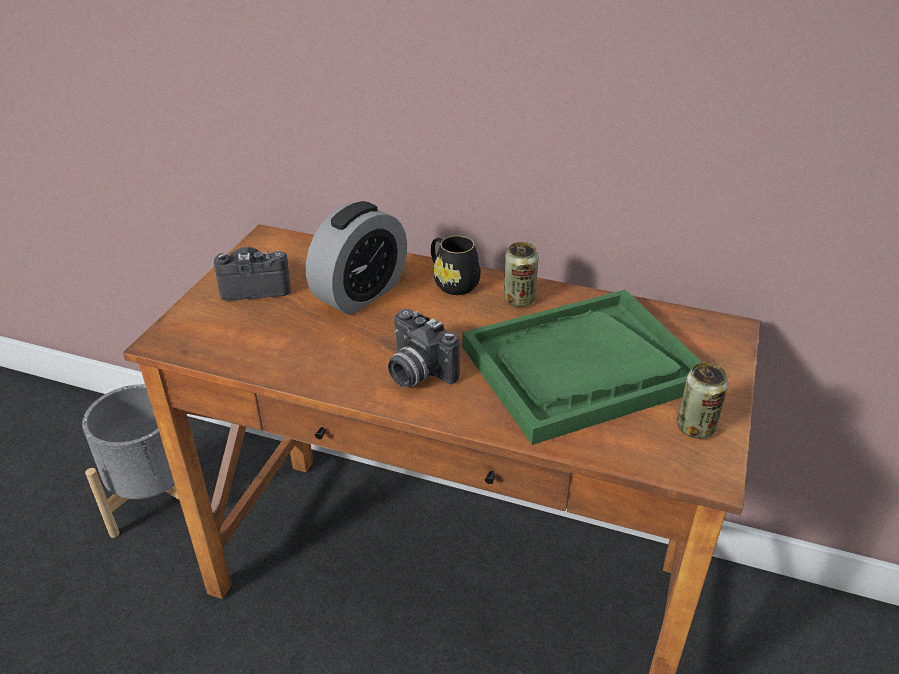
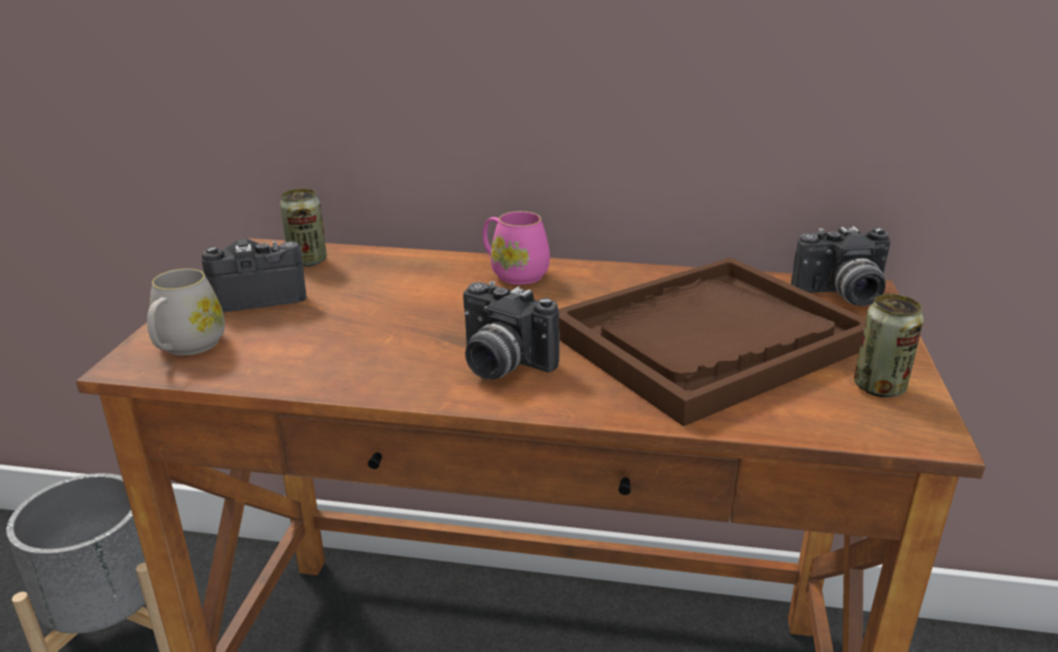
camera: 10 degrees left, 10 degrees down
(199, 331) = (186, 347): none -> white mug
(360, 293) = (399, 292): alarm clock -> none
(452, 282) = (513, 273): black mug -> pink mug
(519, 299) = (602, 283): can -> can (307, 261)
(581, 367) = (709, 340): green tray -> brown tray
(708, 334) = (842, 296): none -> camera

